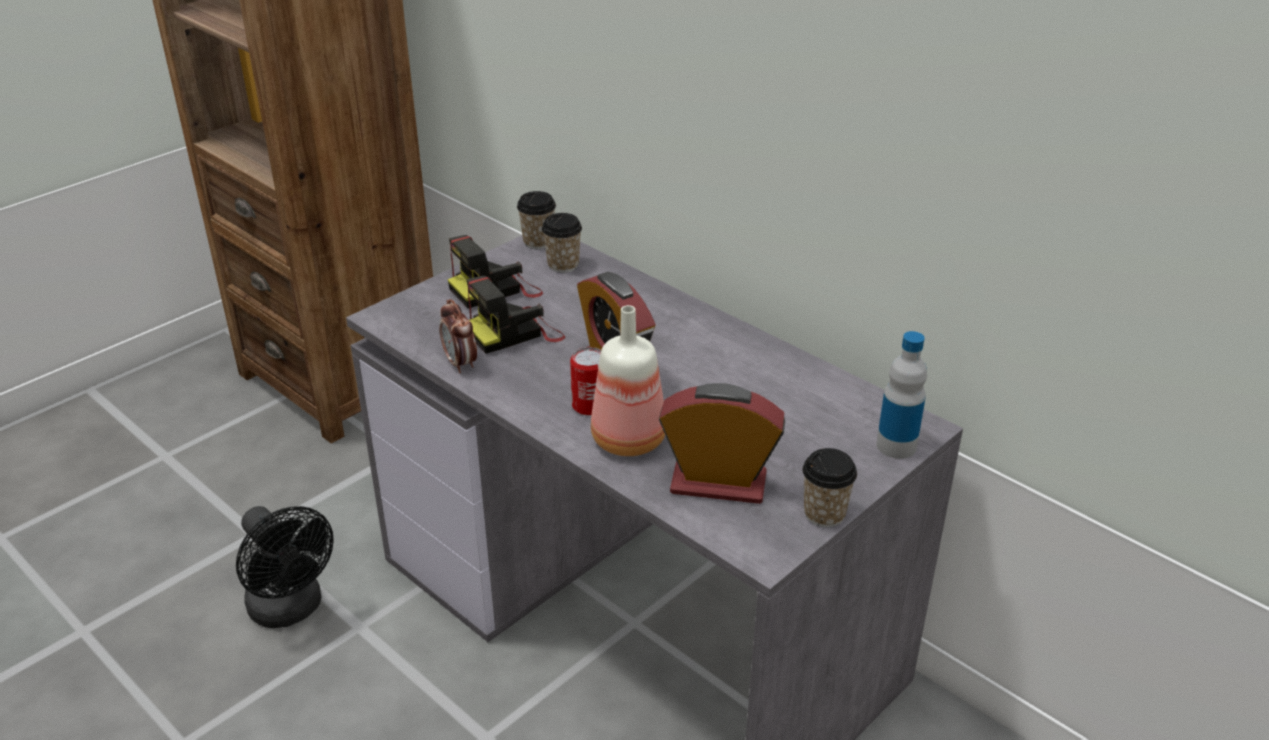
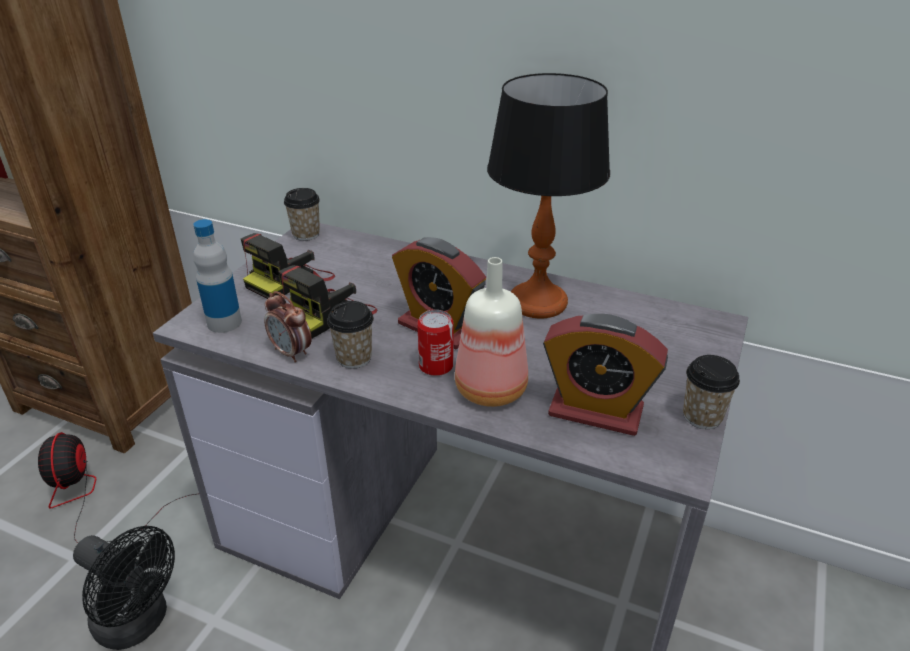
camera: 20 degrees left, 0 degrees up
(286, 482) = (93, 499): none -> fan
(563, 265) = (339, 249): cup -> cup (354, 358)
(718, 483) = (595, 411): alarm clock -> alarm clock turned 150 degrees counterclockwise
(735, 364) = (537, 302): none -> table lamp
(896, 446) = (712, 342): bottle -> bottle (224, 323)

